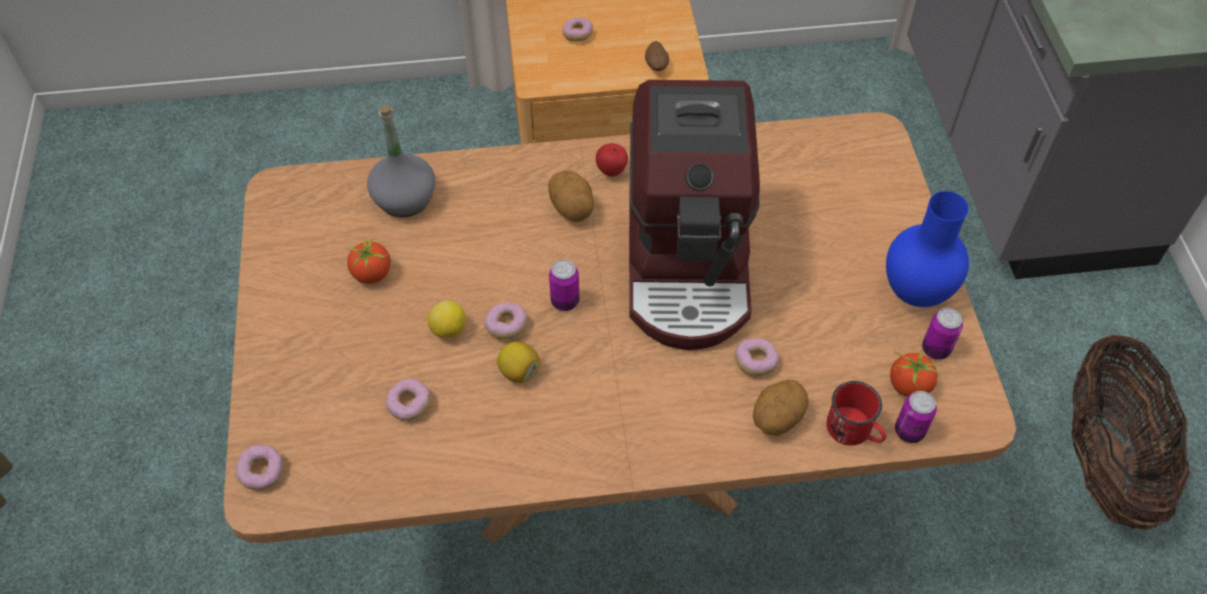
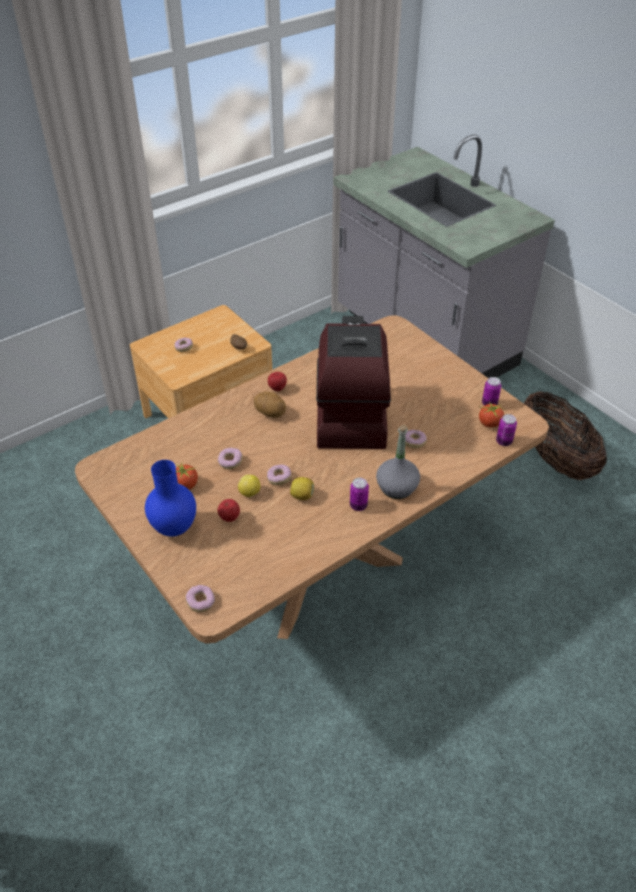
camera: 30 degrees left, 10 degrees down
(392, 357) = (229, 518): none -> apple
(404, 198) = (175, 443): grey bottle -> grey bottle (397, 487)
(409, 405) = (257, 535): donut -> donut (230, 462)
(565, 301) = (300, 455): can -> can (358, 506)
(689, 264) = (349, 414): coffee machine -> coffee machine turned 150 degrees counterclockwise
(777, 418) = (442, 462): potato -> none
(854, 431) = (480, 452): red mug -> none
(914, 291) = (462, 384): blue vase -> blue vase (173, 528)

